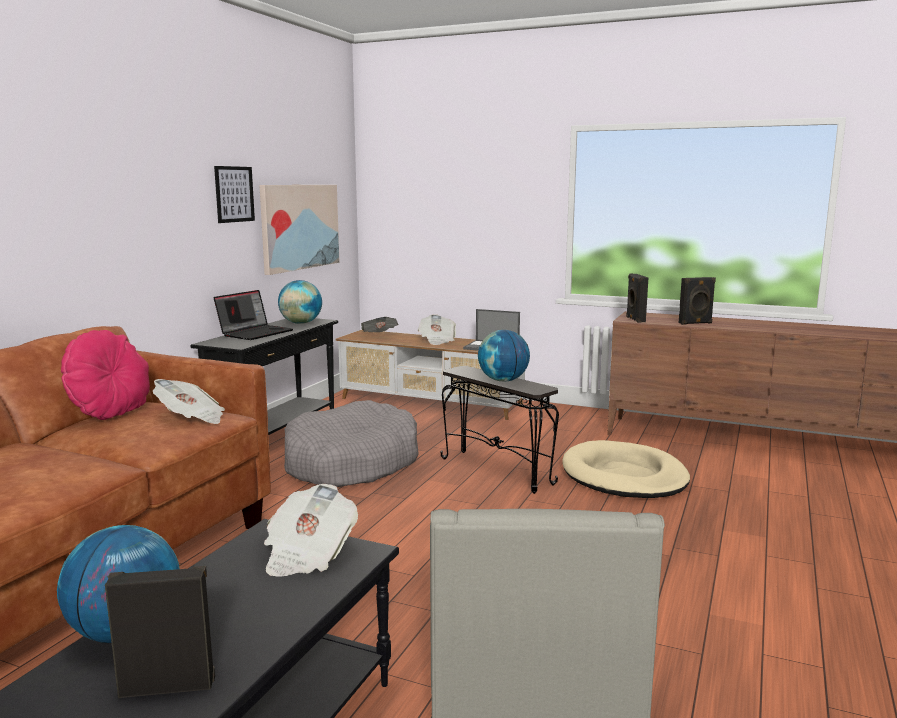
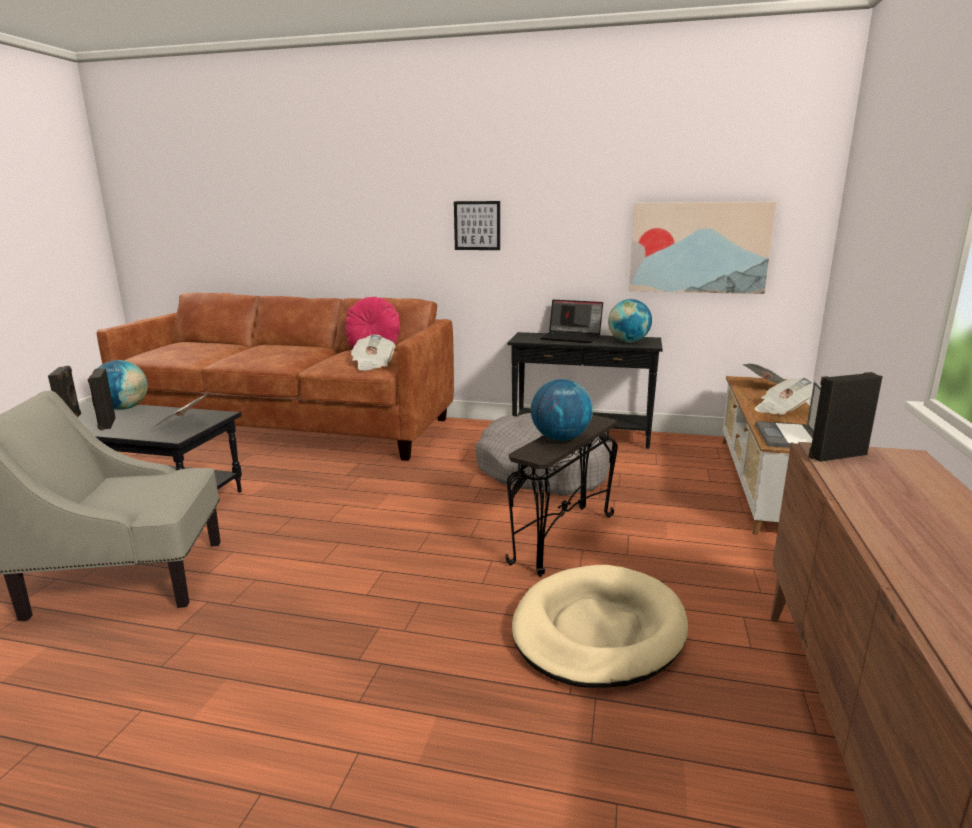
camera: 80 degrees right, 5 degrees up
(234, 194) = (597, 211): picture -> picture (477, 225)
(695, 323) = (879, 502): black speaker -> black speaker (106, 424)

